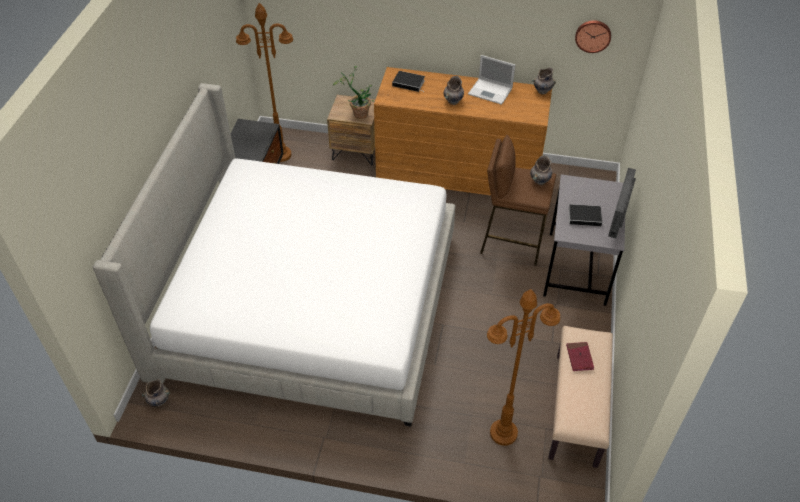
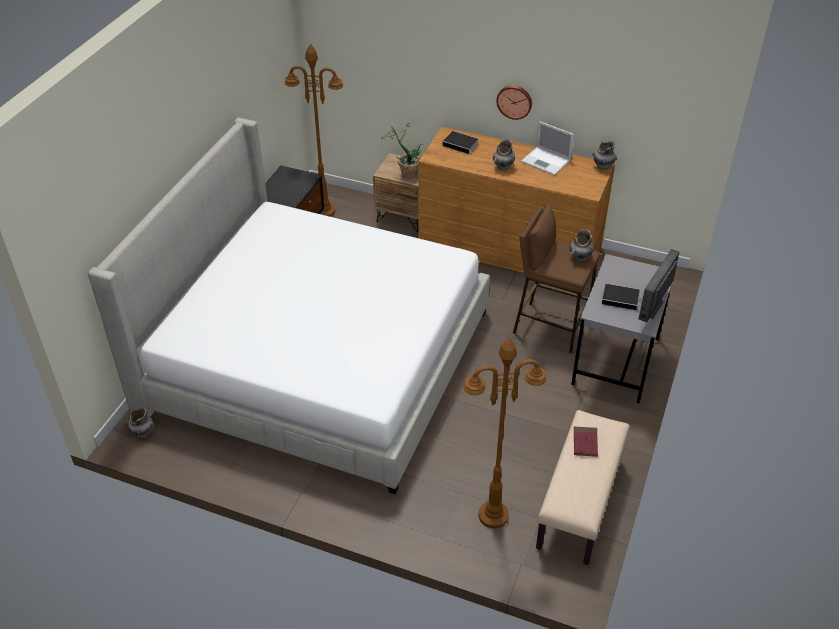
camera: 10 degrees right, 5 degrees down
(593, 35) = (659, 109): wall clock -> wall clock (514, 101)

